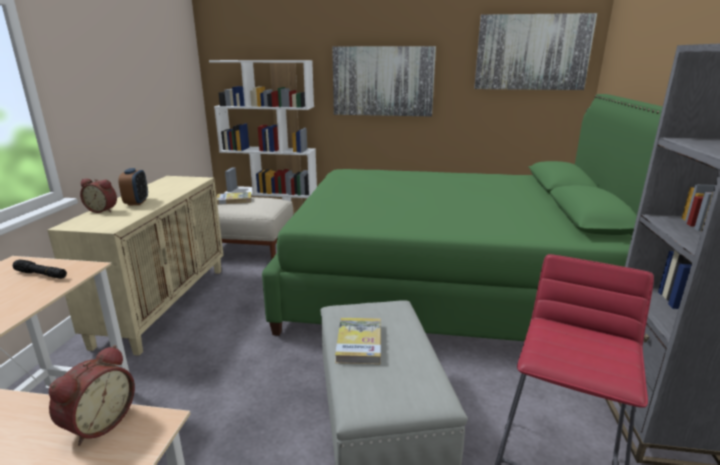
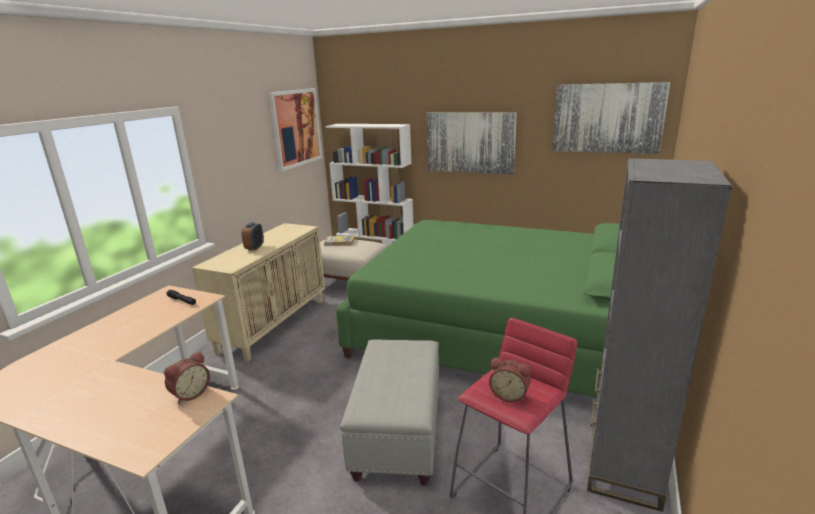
camera: 15 degrees right, 0 degrees up
(103, 210) = (230, 253): alarm clock -> alarm clock (509, 395)
(172, 60) = (296, 128): none -> picture
(359, 343) = (381, 369): book -> none

